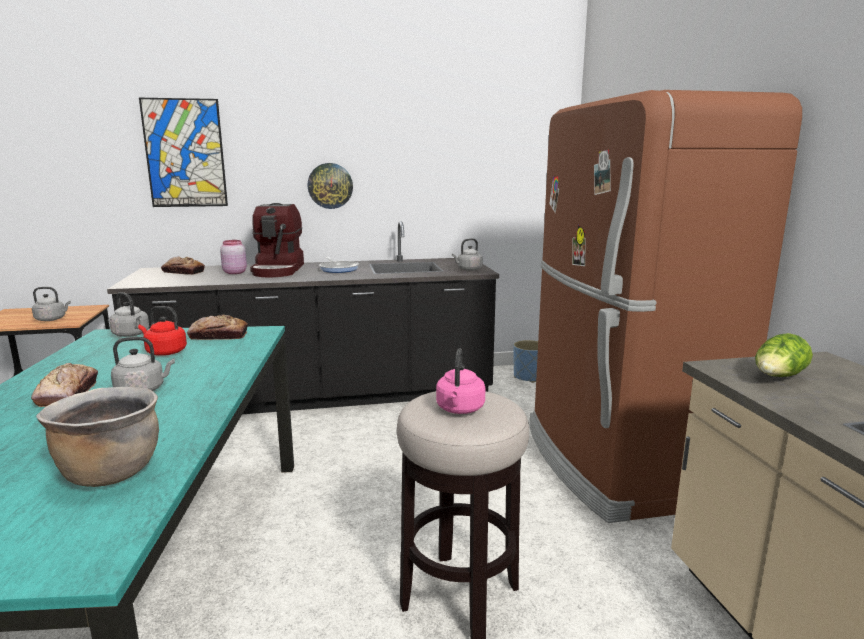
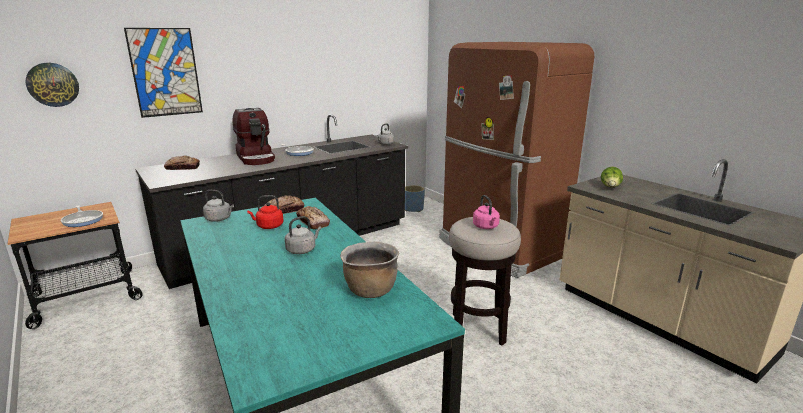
camera: 25 degrees left, 5 degrees up
(52, 319) = (83, 220): grey kettle -> frying pan
(68, 393) = (257, 261): bread -> bread (313, 222)
(234, 272) = (226, 163): pink jar -> none
(330, 186) = (277, 91): wall clock -> wall clock (53, 84)

